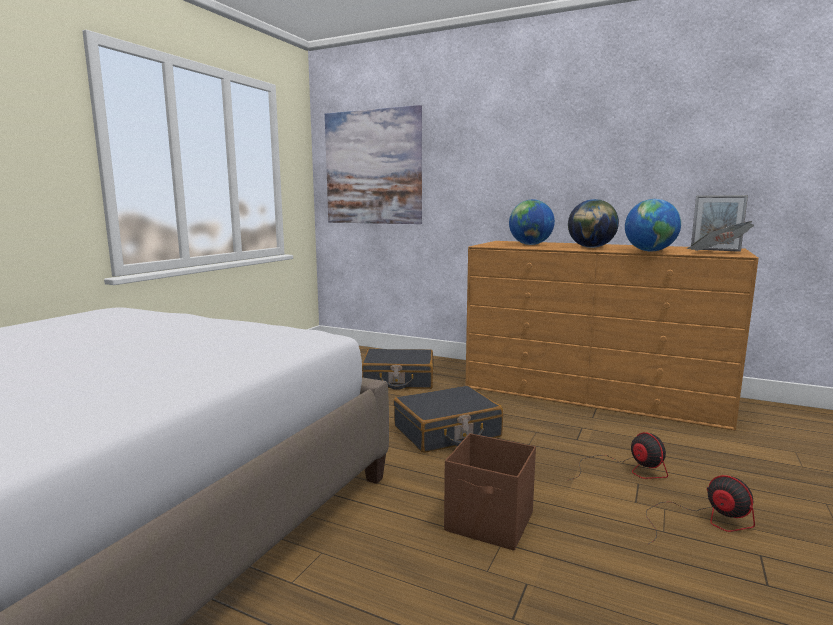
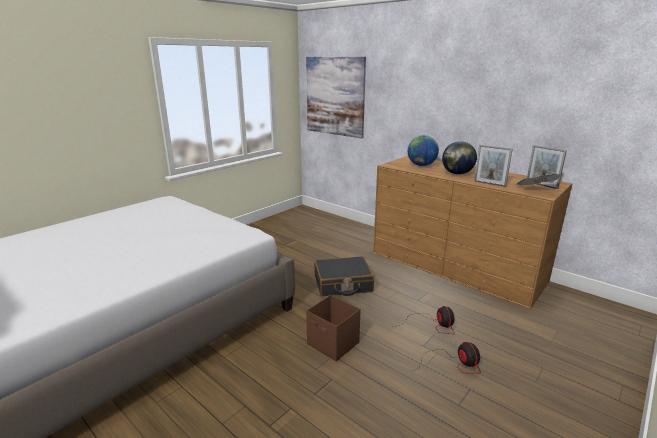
camera: 15 degrees right, 10 degrees up
(398, 380) = (334, 242): black suitcase -> none
(650, 251) = (489, 184): globe -> picture frame

